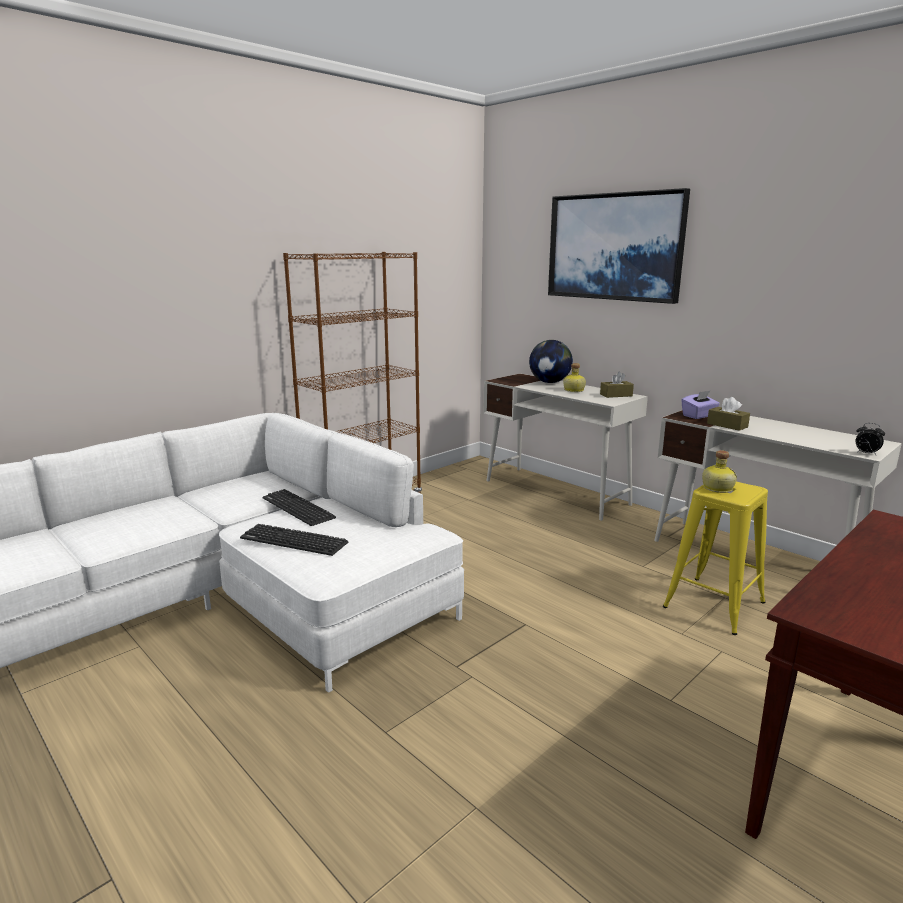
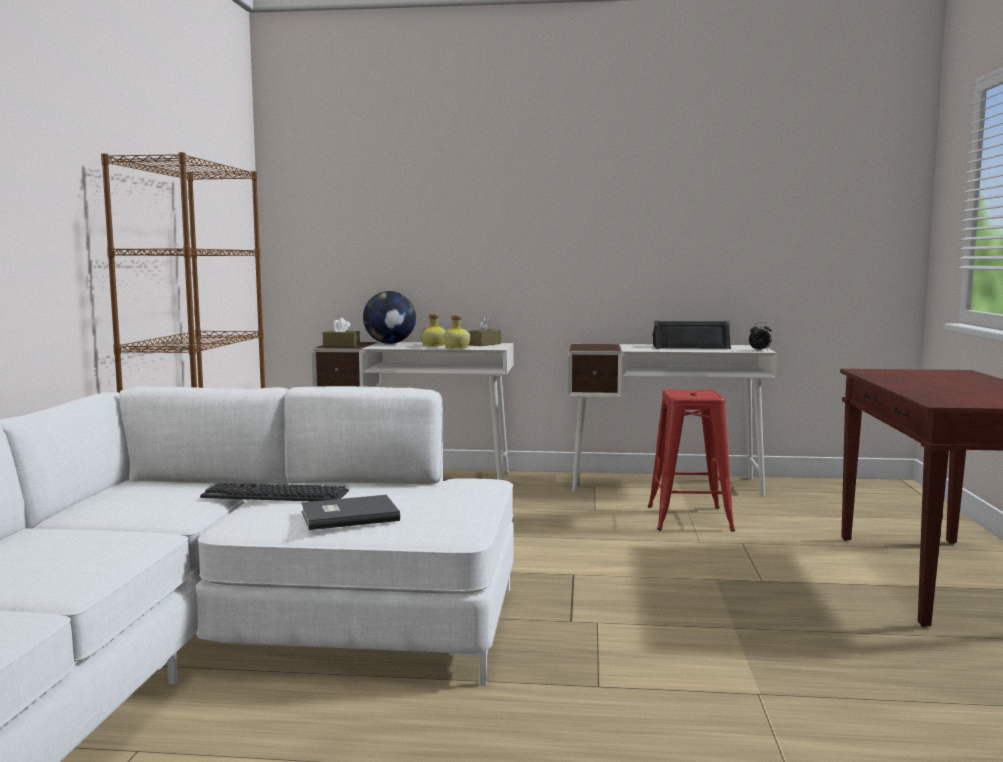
camera: 40 degrees left, 10 degrees down
(294, 541) = (347, 515): keyboard -> grey book
(614, 247) = (454, 182): picture -> none
(699, 416) = (594, 347): purple tissue box -> none
(714, 604) = (689, 518): yellow stool -> red stool
(716, 488) = (682, 394): bottle -> bottle (455, 347)
(727, 425) = (631, 349): brown tissue box -> brown tissue box (341, 345)
(801, 432) = (690, 347): none -> black speaker

